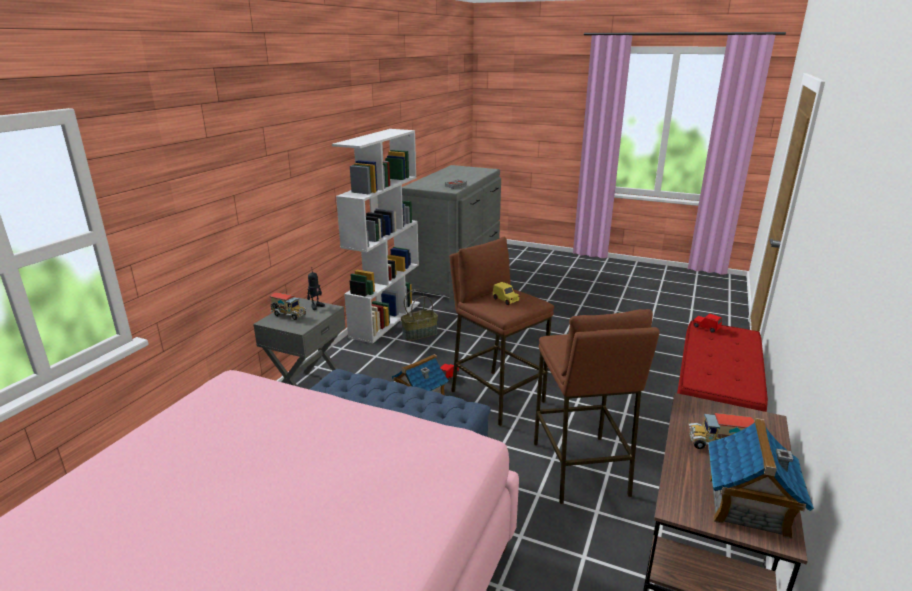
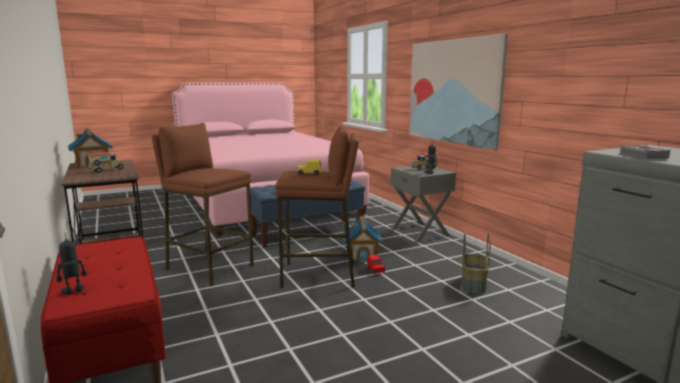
camera: 130 degrees right, 10 degrees down
(268, 205) = (453, 91): none -> picture
(385, 319) = (530, 280): white bookcase -> none
(706, 328) = (130, 293): red toy car -> none
(743, 342) = (73, 292): none -> toy robot

